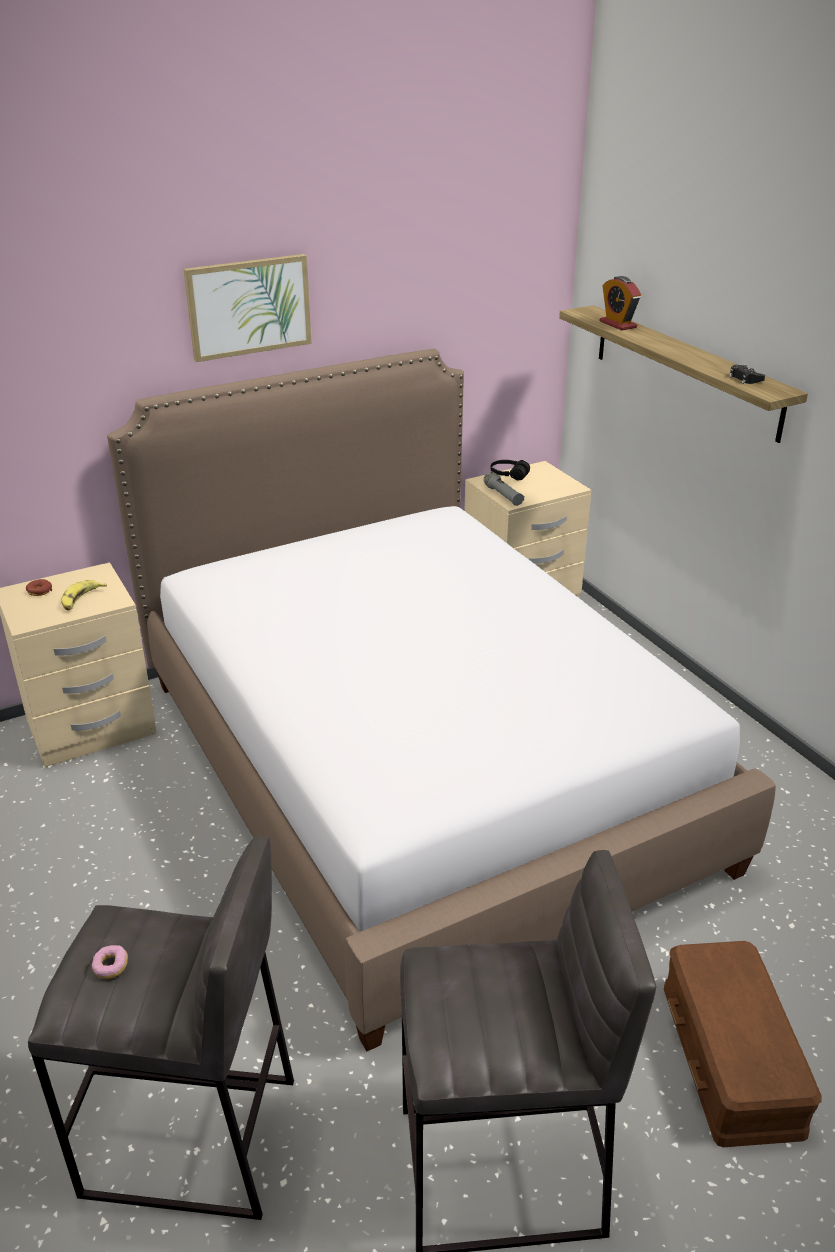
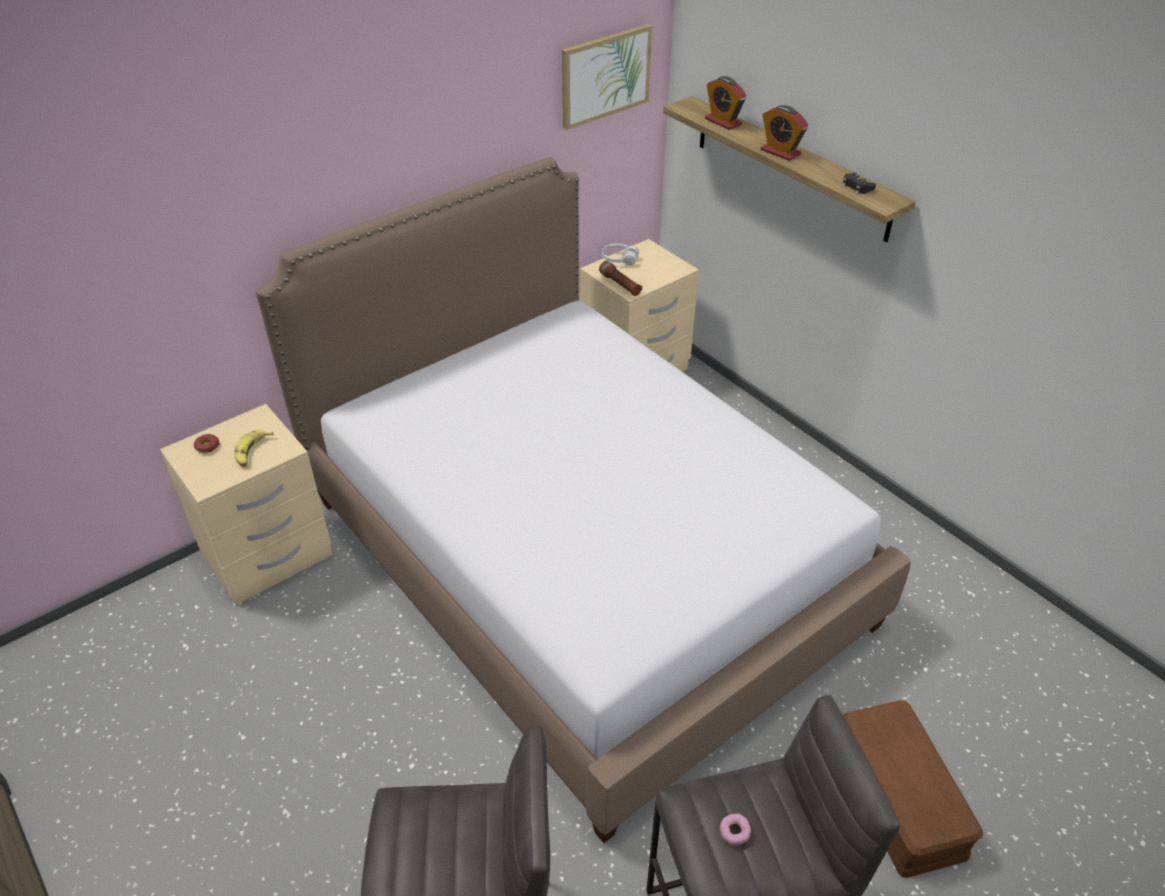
camera: 10 degrees left, 10 degrees up
(111, 967) = (416, 854): donut -> donut (734, 832)
(248, 306) = (376, 144): picture -> picture (605, 75)
(503, 495) = (620, 284): grey flashlight -> brown flashlight
(509, 475) = (619, 259): black headphones -> white headphones
(670, 349) = (780, 152): none -> alarm clock

